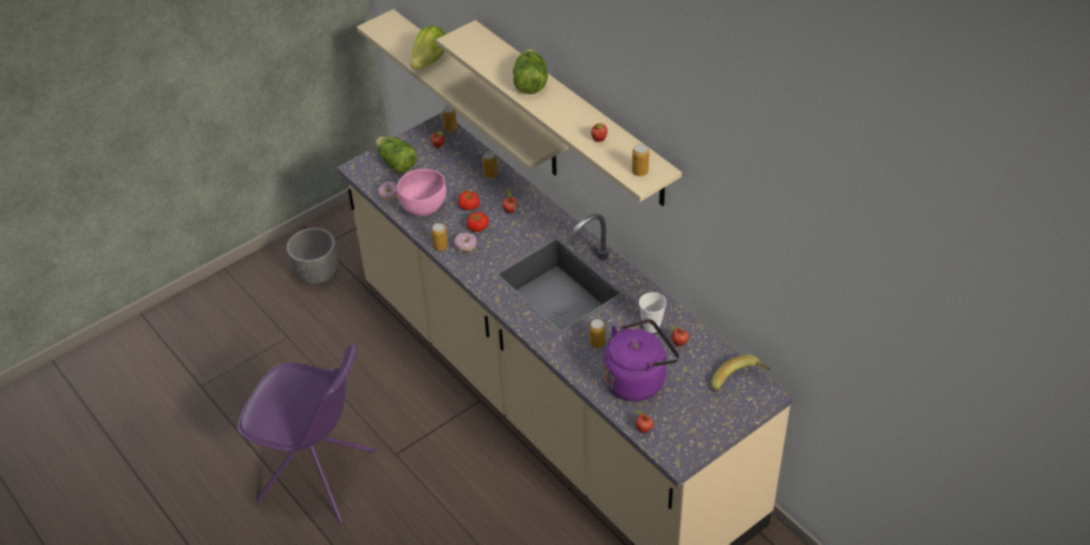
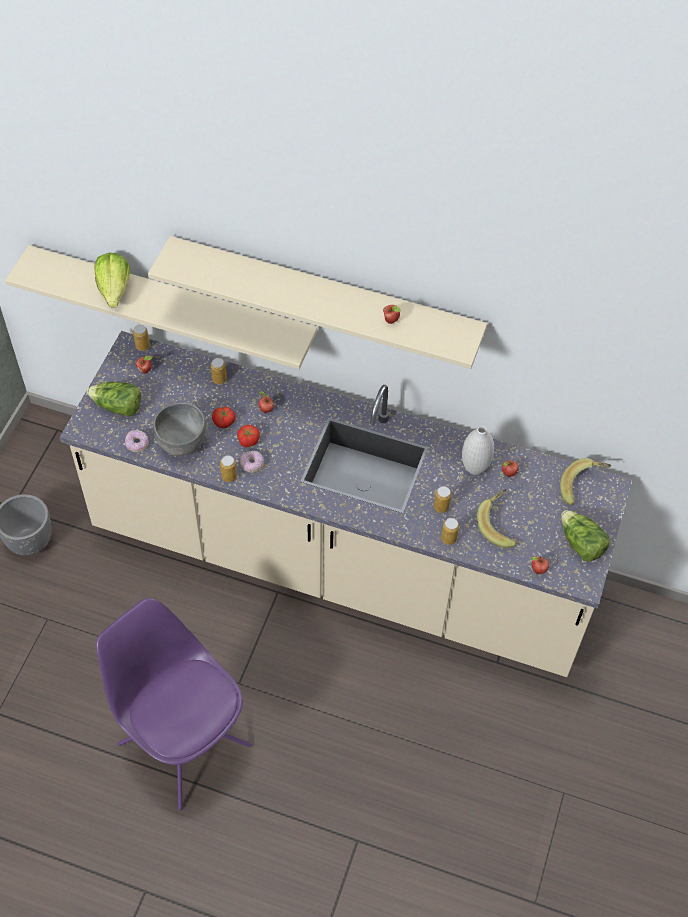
camera: 35 degrees left, 10 degrees up
(319, 477) = (183, 742): purple chair -> purple chair turned 120 degrees counterclockwise
(424, 208) = (182, 443): pink bowl -> grey bowl
(529, 82) = (279, 285): lettuce -> lettuce (580, 544)
(637, 379) = (499, 525): purple kettle -> banana
(640, 172) = (452, 339): can -> can (448, 538)
(651, 326) = (474, 468): cup -> white vase

